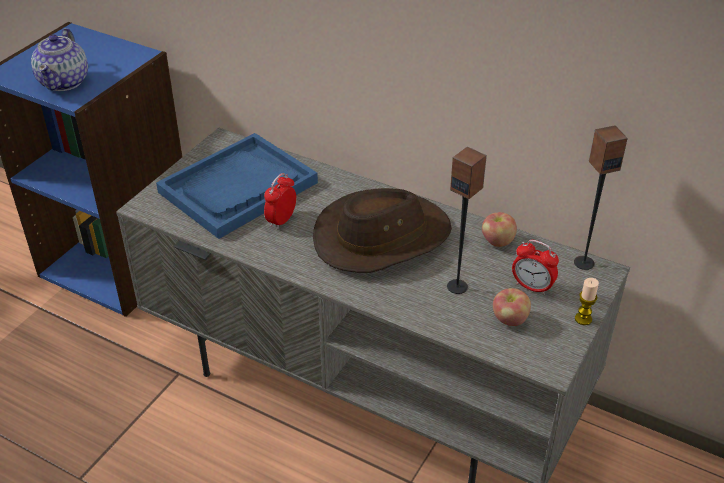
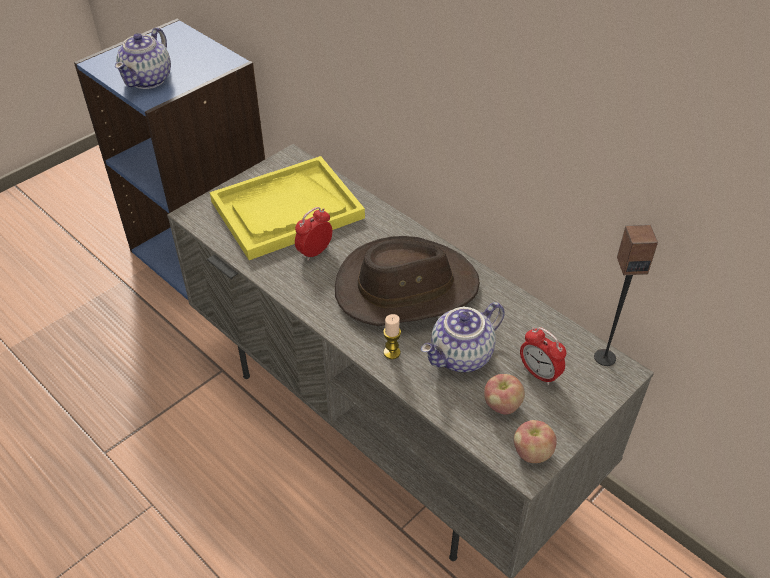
camera: 15 degrees right, 5 degrees up
(238, 188) = (287, 210): blue tray -> yellow tray
(457, 286) = (462, 357): speaker -> teapot
(497, 241) = (521, 315): apple -> apple (532, 452)
(583, 319) = (580, 421): candle -> candle (392, 352)

